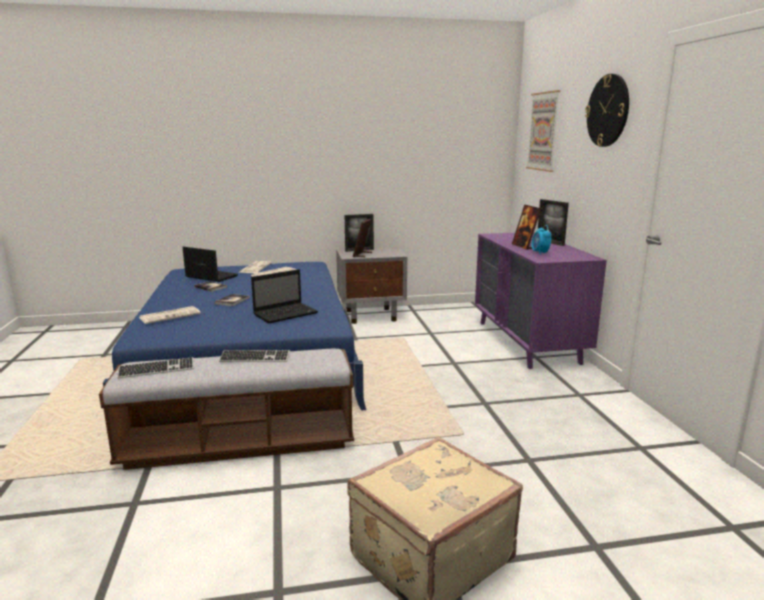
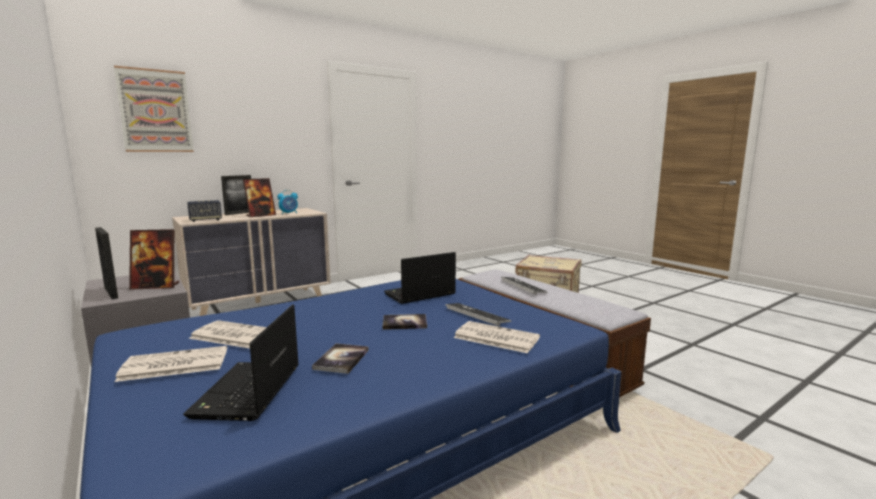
camera: 115 degrees left, 5 degrees down
(157, 370) = (595, 304): keyboard -> keyboard (476, 315)
(286, 314) = (418, 295): laptop -> laptop turned 60 degrees counterclockwise
(500, 237) = (205, 220): none -> speaker
(527, 342) = (260, 304): purple dresser -> beige dresser
(608, 110) = (275, 101): wall clock -> none

